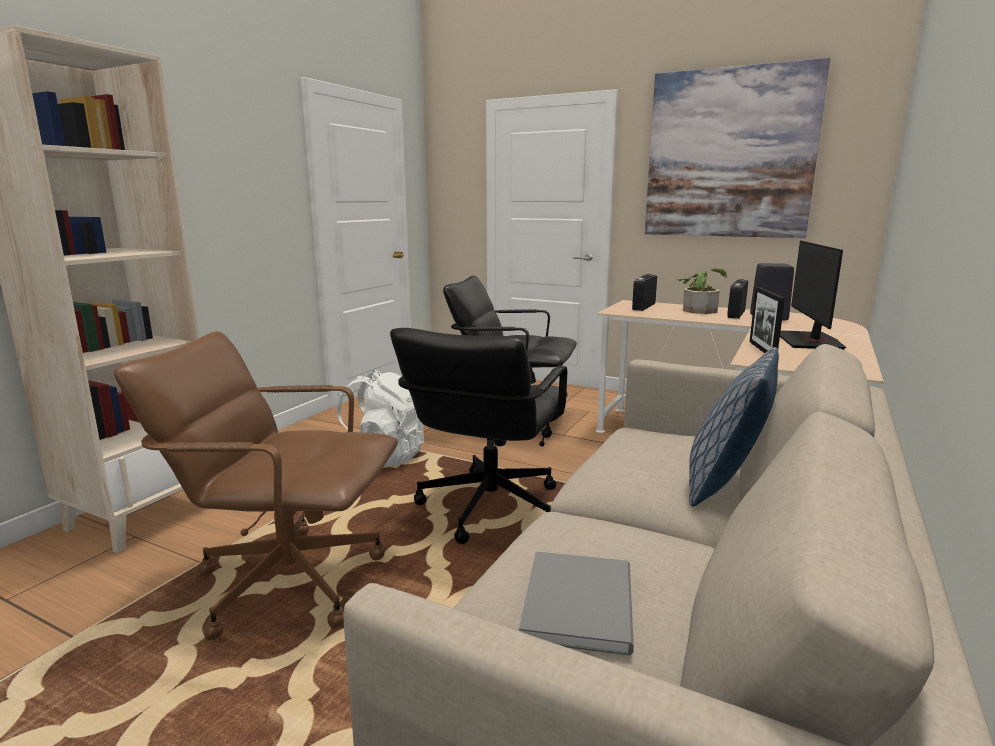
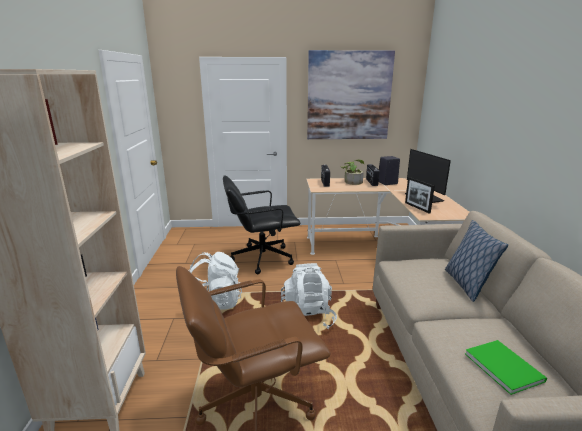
camera: 30 degrees left, 5 degrees up
(488, 507) = (307, 317): black office chair -> white backpack
(582, 601) = (503, 365): grey book -> green book

